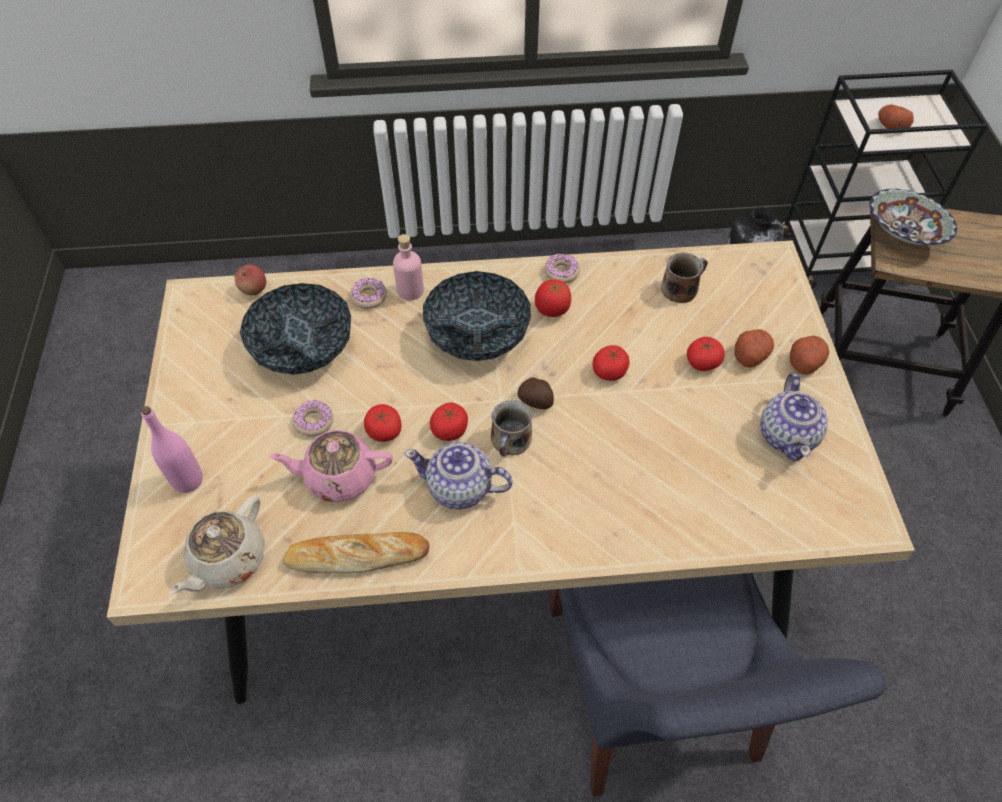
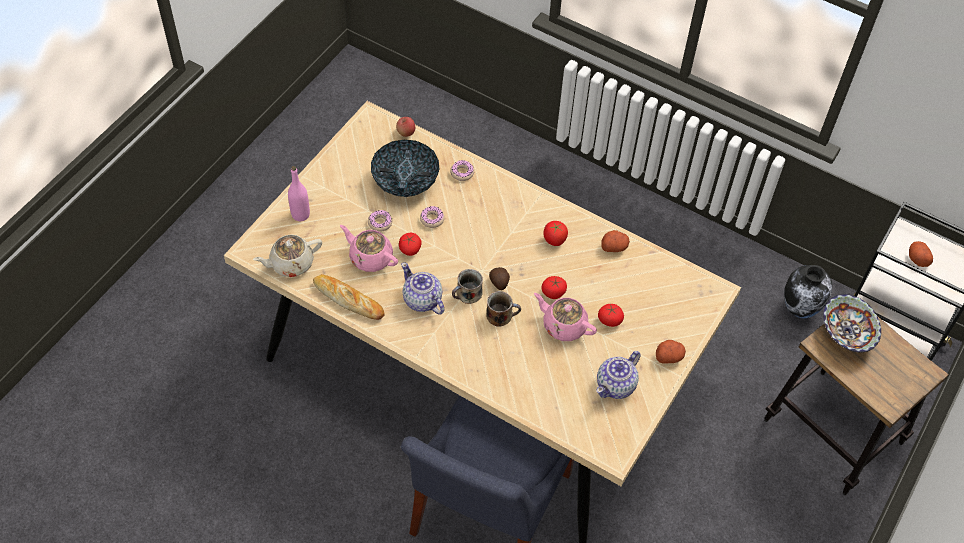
camera: 35 degrees right, 0 degrees up
(410, 290) = (487, 182): pink bottle -> none
(449, 429) = (442, 269): tomato -> none
(477, 335) = (500, 229): bowl -> none
(561, 272) = (580, 222): donut -> donut (432, 219)
(659, 403) = (563, 325): none -> pink teapot
(680, 288) = (641, 273): mug -> mug (501, 315)
(750, 354) = (641, 333): potato -> potato (614, 246)

